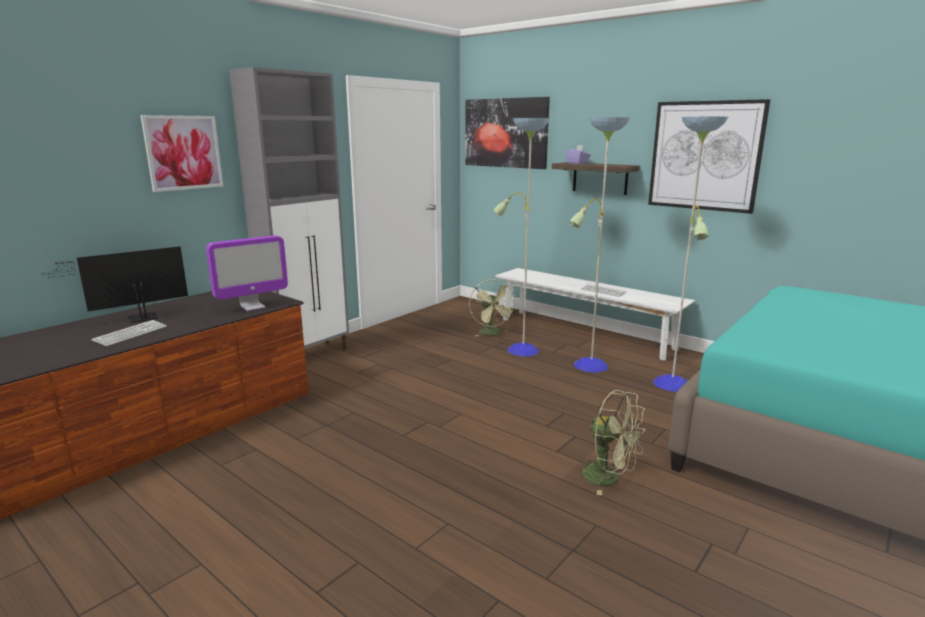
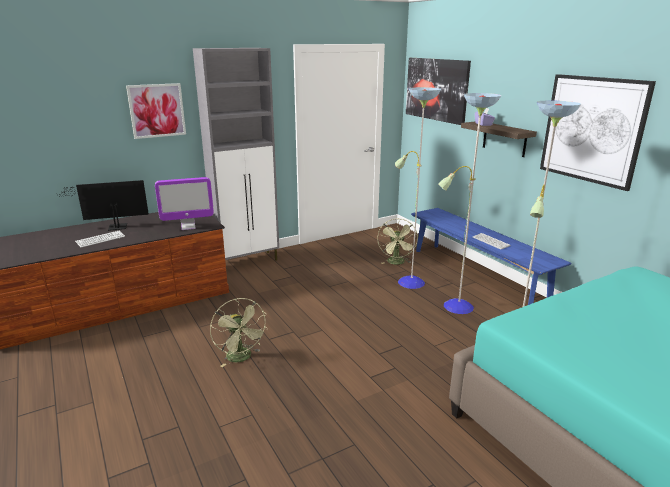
camera: 20 degrees right, 5 degrees up
(584, 333) = (476, 274): white bench -> blue bench
(609, 478) = (394, 409): green fan -> green fan (242, 358)

